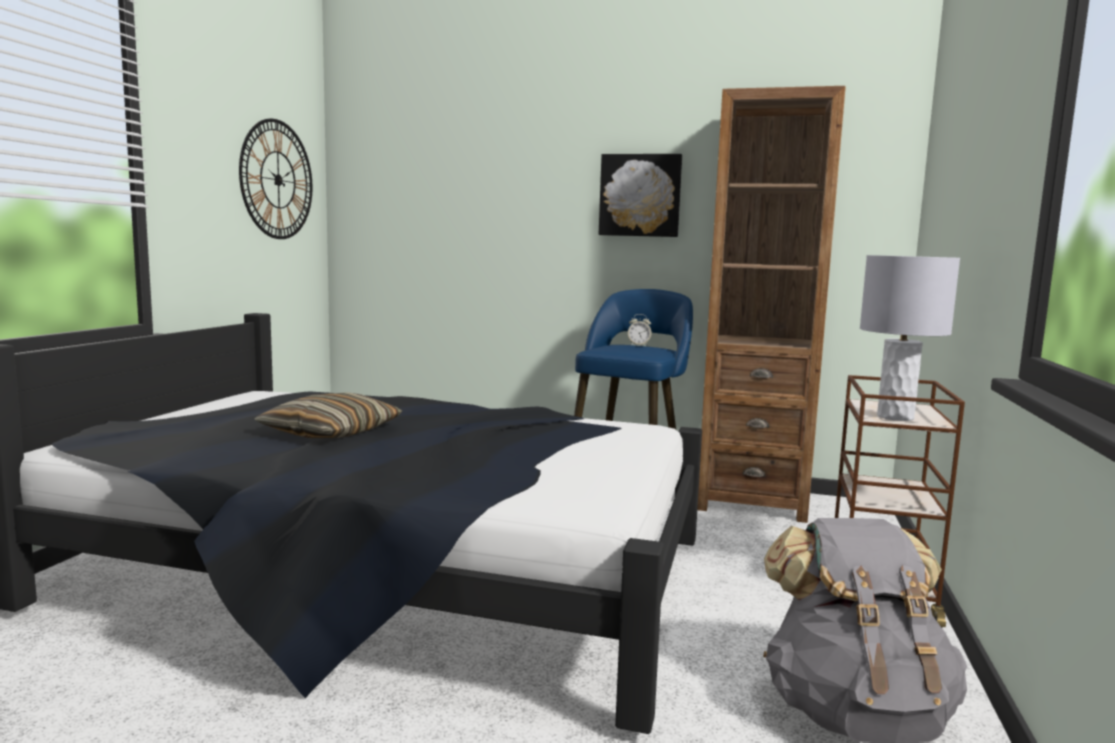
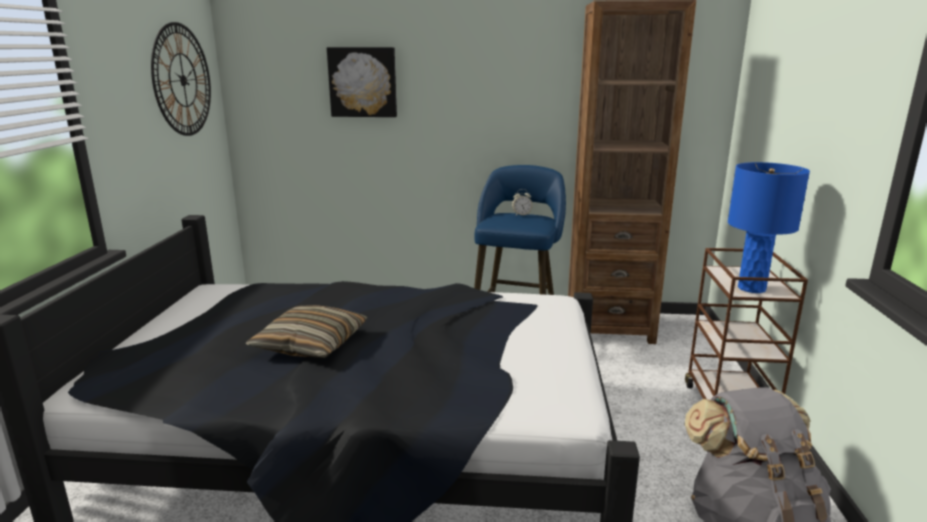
camera: 10 degrees left, 10 degrees up
(640, 195) = (511, 82): picture -> picture (363, 82)
(895, 417) = (751, 288): grey table lamp -> blue table lamp

